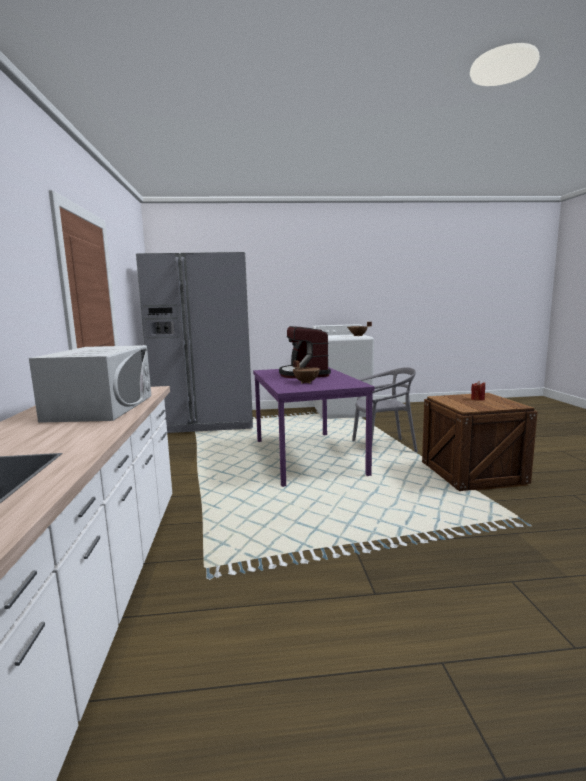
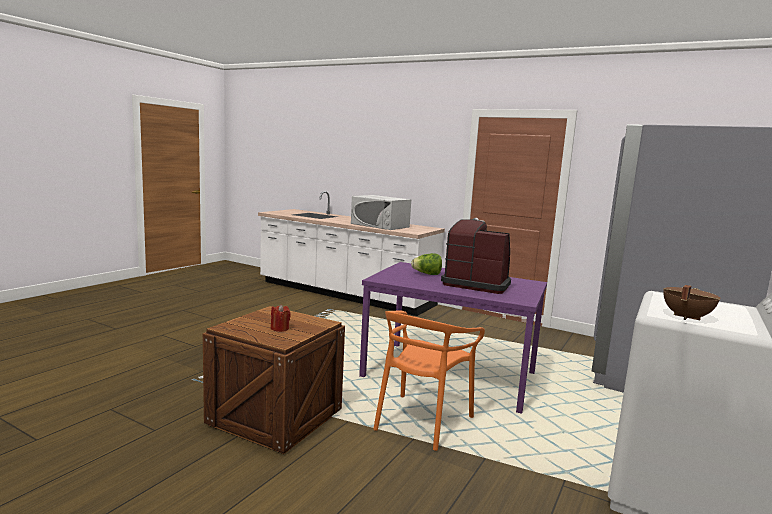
camera: 125 degrees right, 0 degrees up
(306, 382) = (427, 274): brown cooking pot -> lettuce
(383, 447) = (421, 421): grey chair -> orange chair

